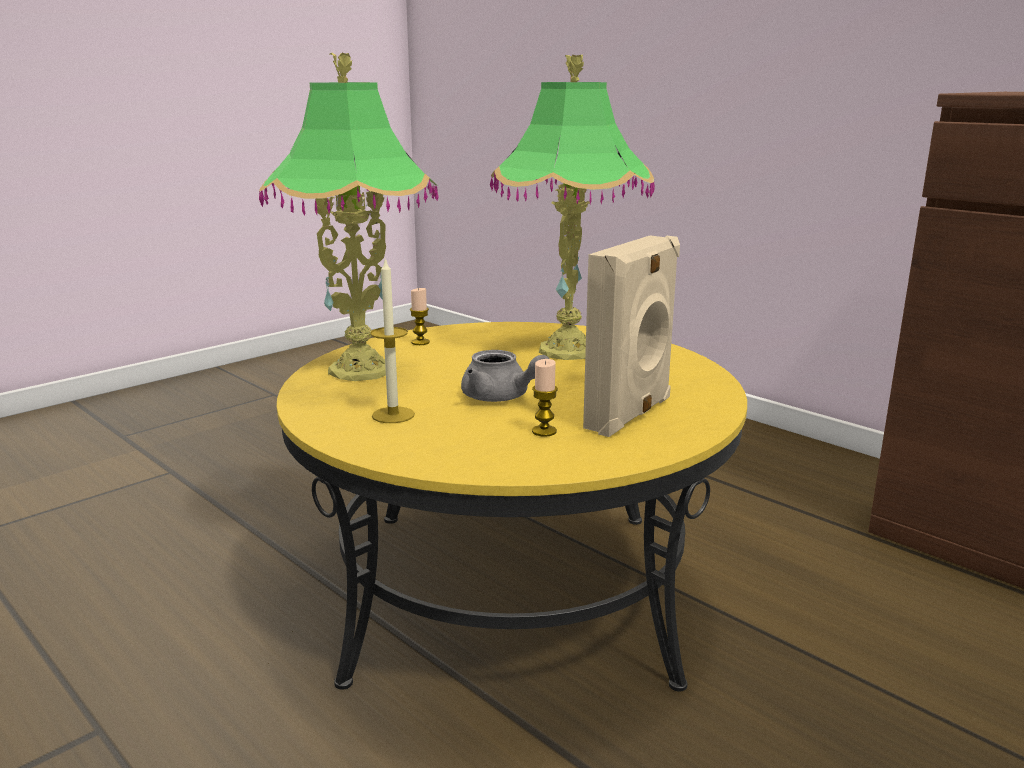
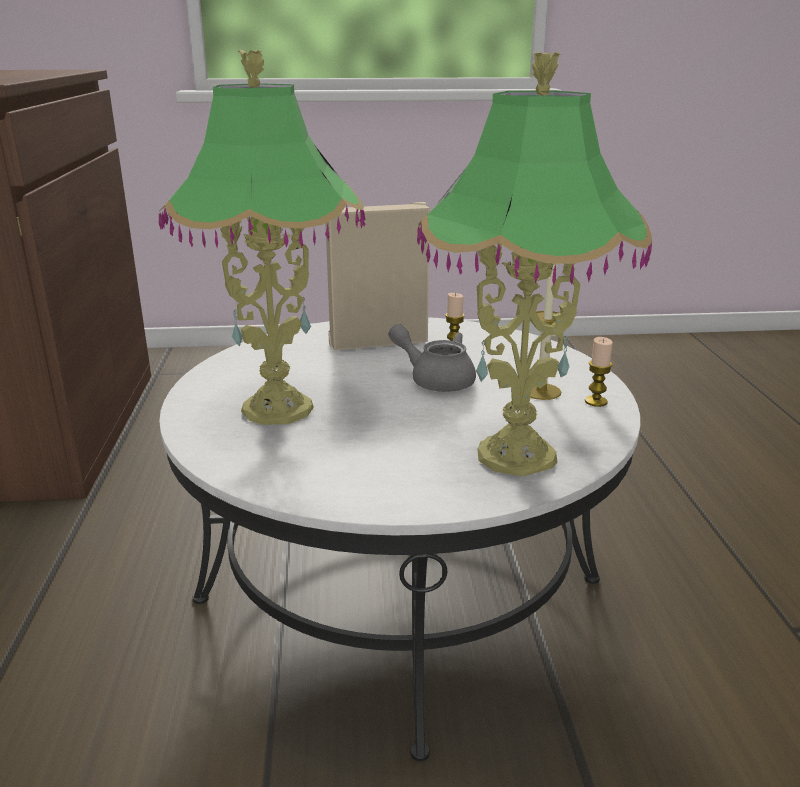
camera: 140 degrees left, 5 degrees up
(420, 342) = (392, 482): candle -> candle (596, 401)
(501, 397) = (435, 379): grey teapot -> grey teapot turned 45 degrees counterclockwise
(512, 590) = (399, 588): yellow coffee table -> white coffee table

